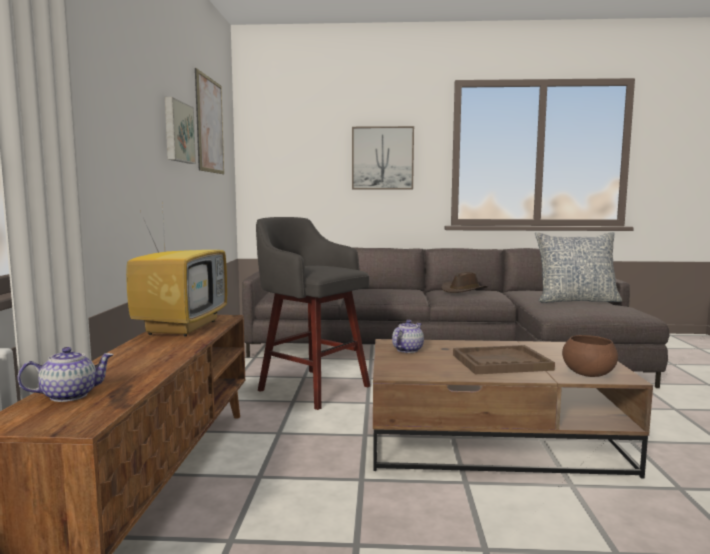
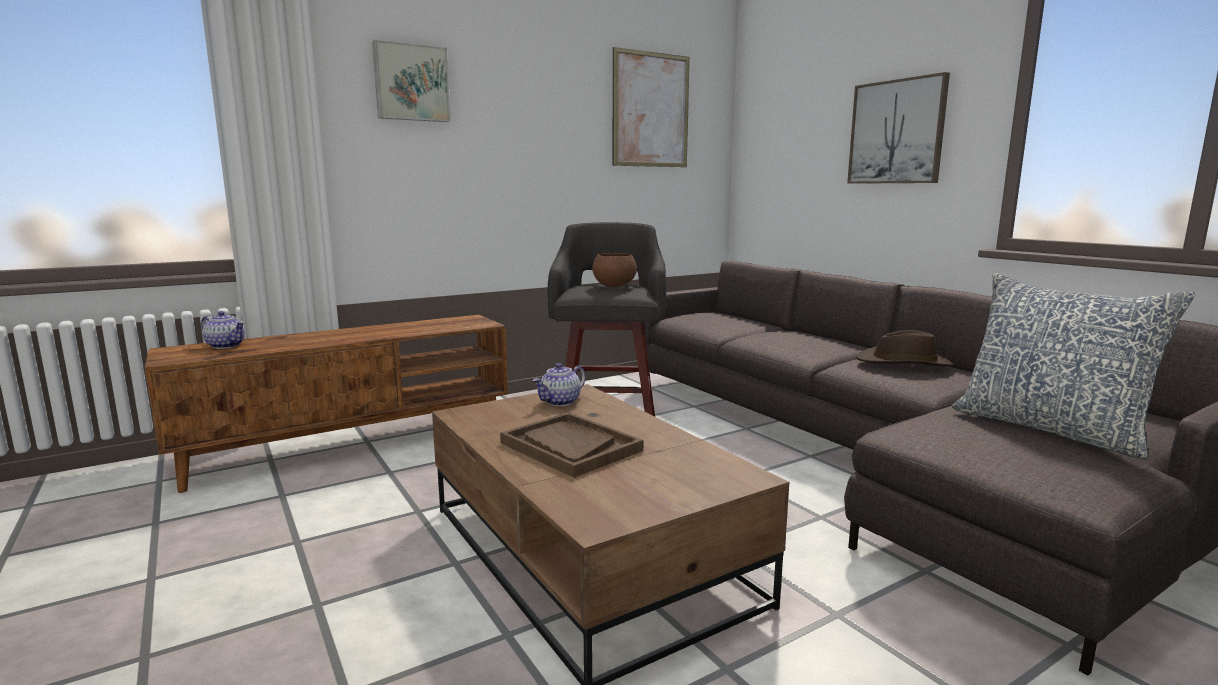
camera: 55 degrees right, 5 degrees up
(177, 132) = (560, 126): picture -> picture (411, 83)
(182, 327) = (433, 324): television -> none
(407, 350) = (560, 402): teapot -> teapot turned 135 degrees clockwise
(588, 374) = (580, 499): brown bowl -> brown bowl (614, 286)

